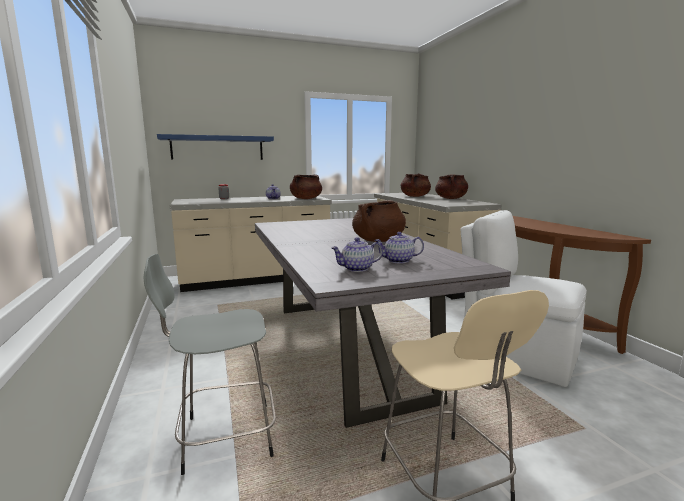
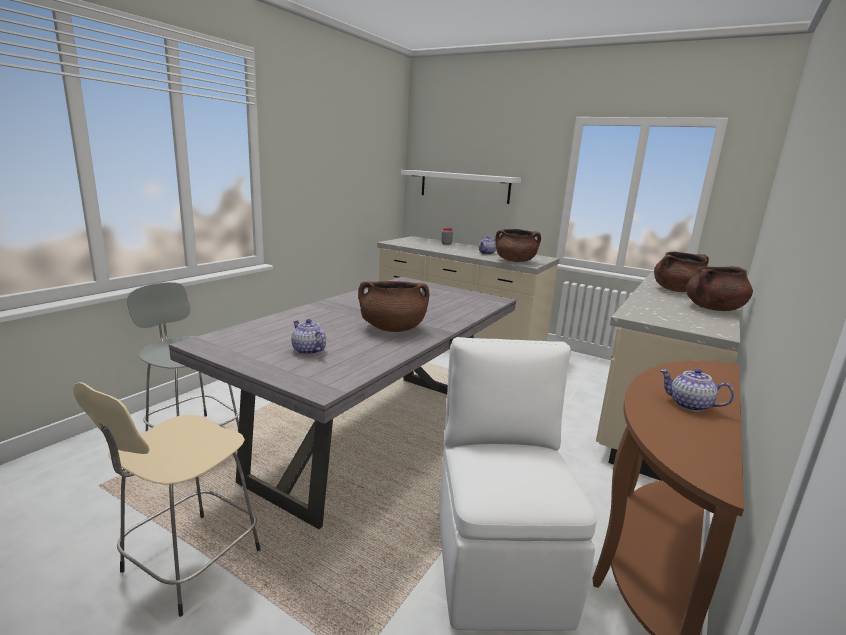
camera: 50 degrees right, 5 degrees up
(217, 148) = (464, 186): blue shelf -> white shelf
(357, 269) = (257, 342): teapot -> teapot (689, 405)

